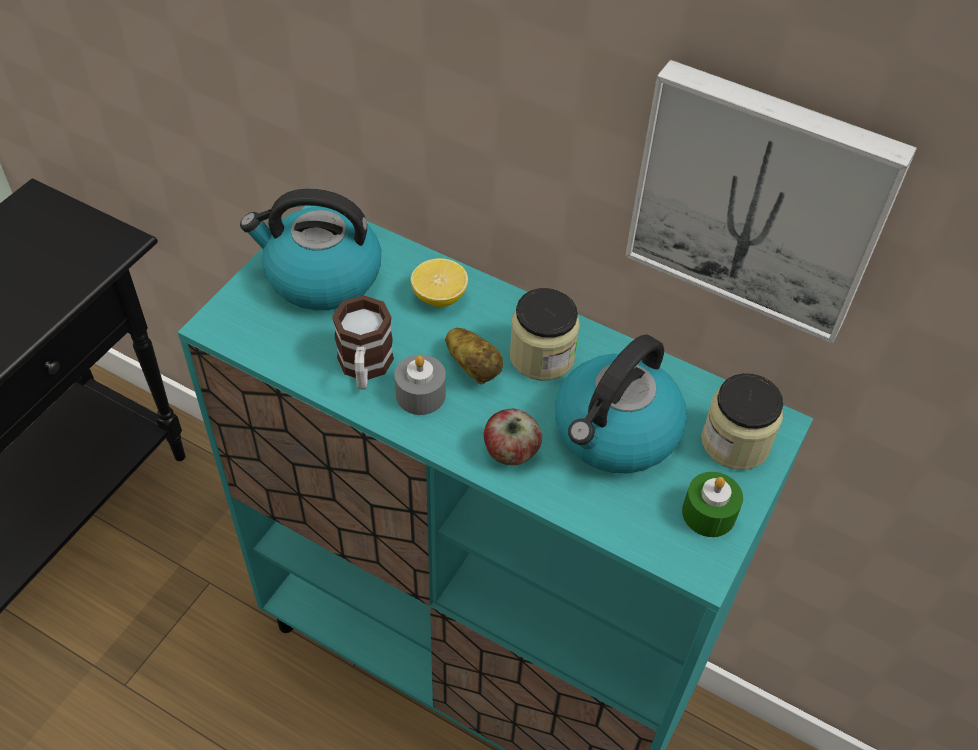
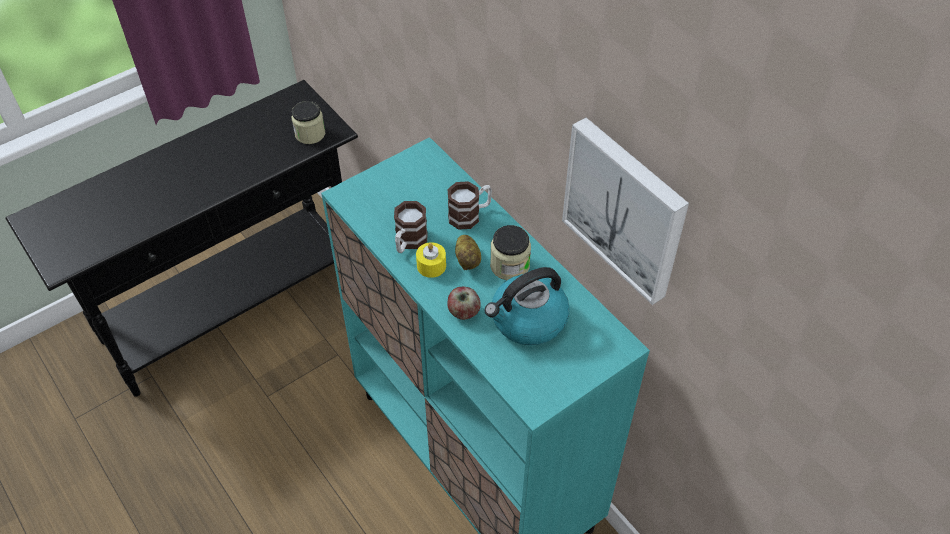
camera: 25 degrees right, 0 degrees up
(321, 276) = (410, 184): kettle -> none
(420, 394) = (431, 266): grey candle -> yellow candle
(439, 297) = (470, 215): lemon -> mug
(708, 513) = (555, 381): green candle -> none
(735, 442) = (593, 348): jar -> jar (310, 134)

